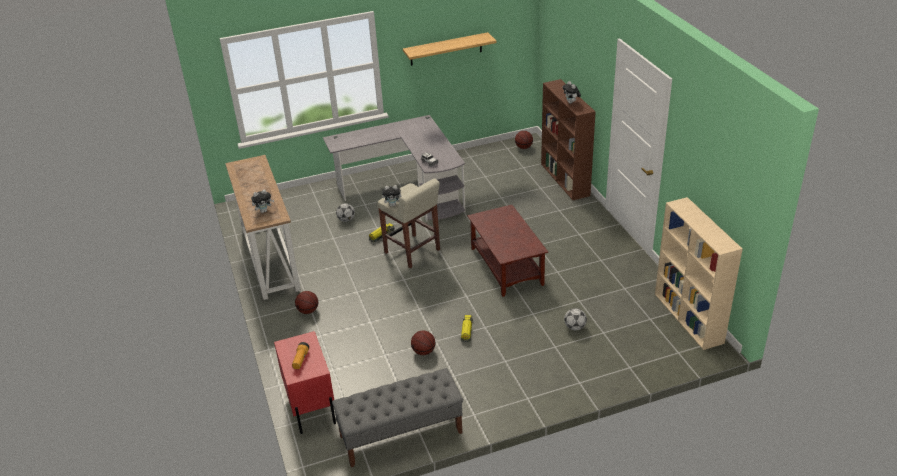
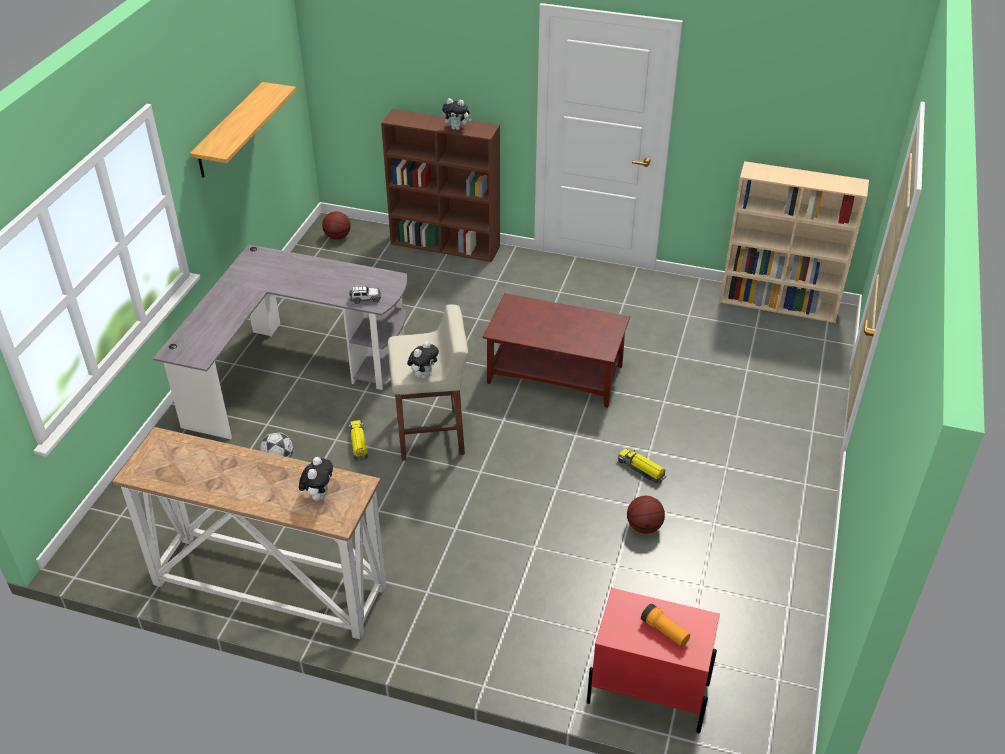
camera: 55 degrees left, 5 degrees up
(308, 311) = (442, 600): basketball -> none
(400, 434) = (781, 627): grey bench -> none
(575, 327) = (718, 384): football -> none

